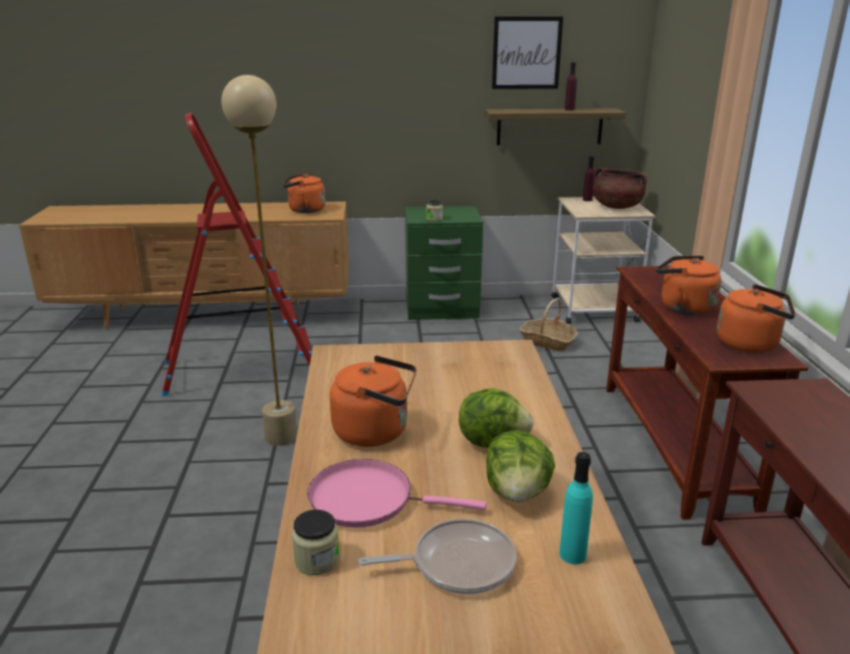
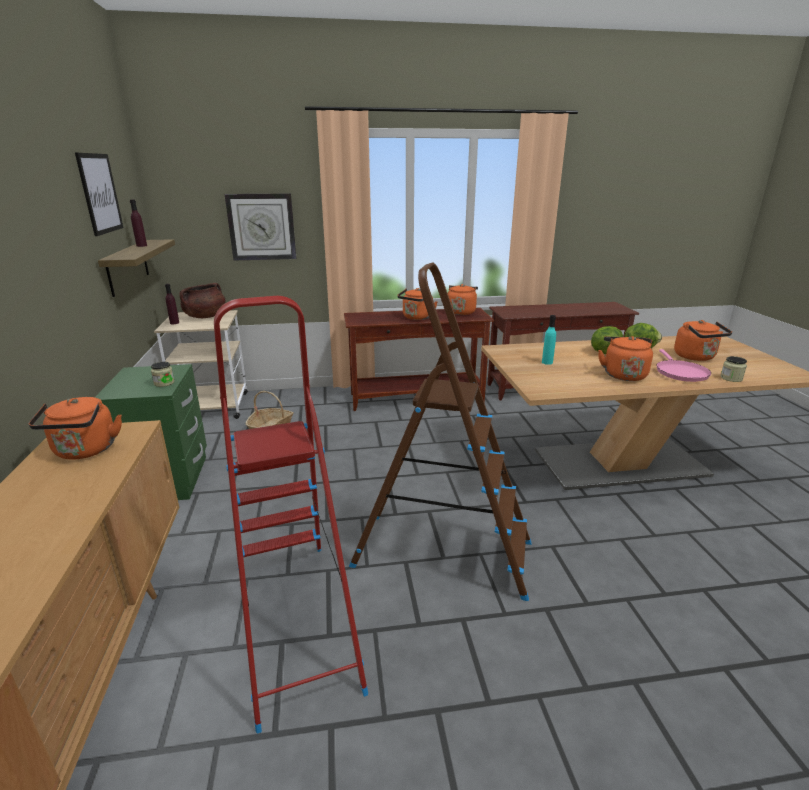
camera: 95 degrees left, 0 degrees up
(281, 437) = (444, 554): beige floor lamp -> brown step ladder
(457, 563) = (696, 357): frying pan -> orange kettle
(572, 555) = (666, 343): turquoise bottle -> turquoise bottle (547, 362)
(694, 117) = (262, 227): none -> wall clock

